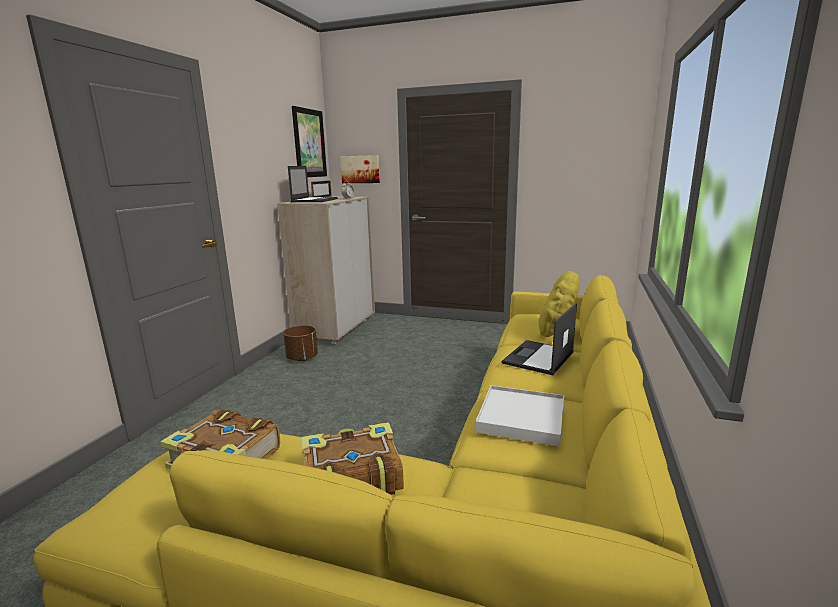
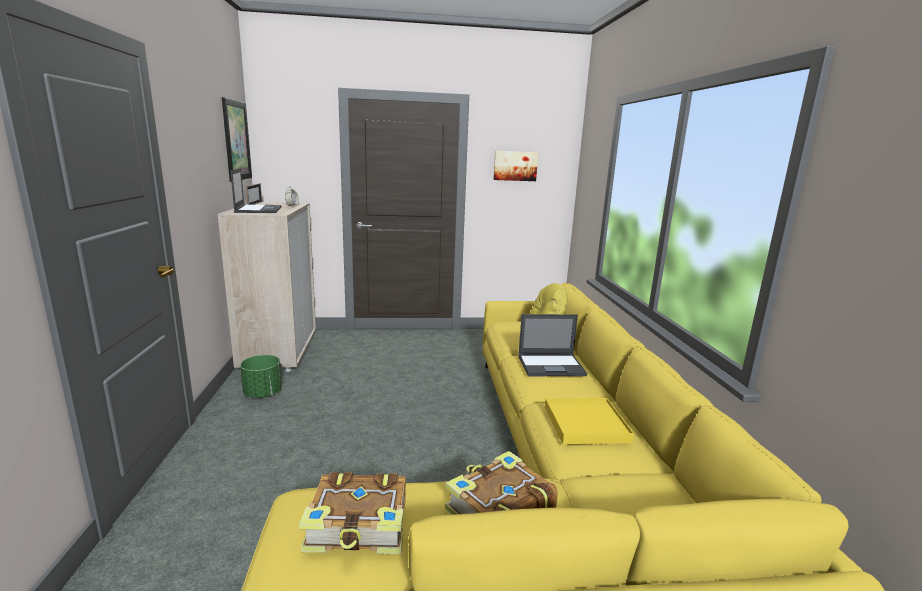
camera: 25 degrees left, 0 degrees up
(302, 358) = (263, 393): brown planter -> green planter
(360, 169) = (293, 171): picture -> picture (515, 166)
(521, 418) = (586, 424): white tray -> yellow tray
(538, 358) = (551, 365): laptop -> laptop turned 105 degrees counterclockwise

